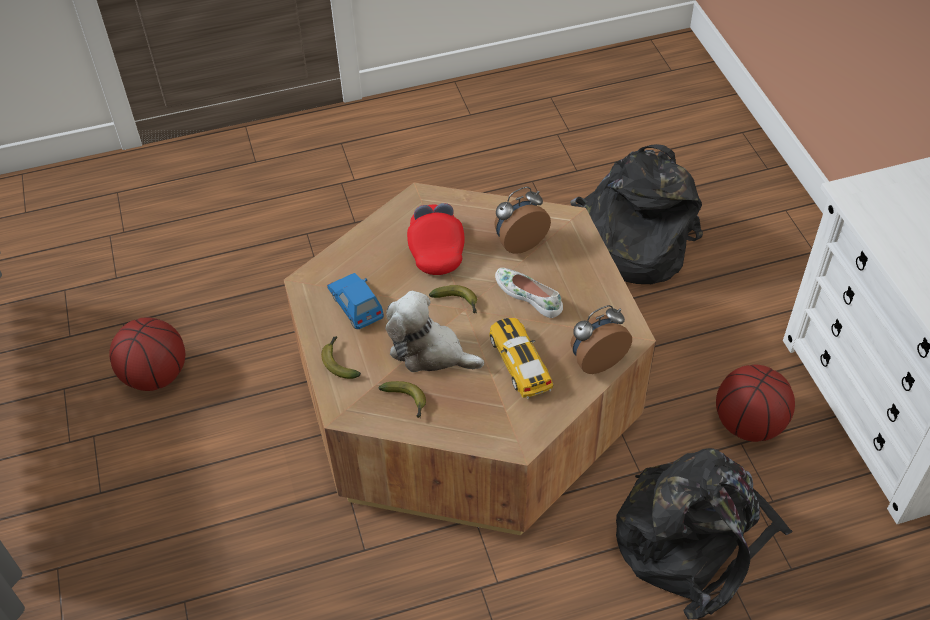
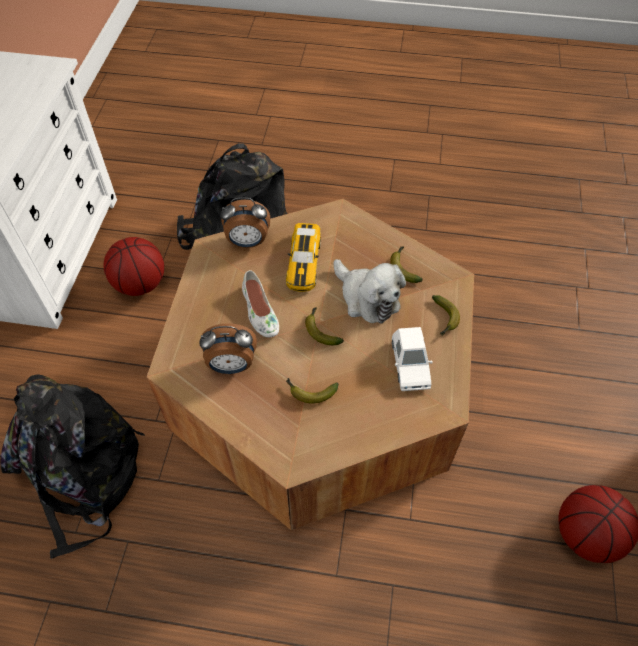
camera: 155 degrees left, 5 degrees up
(356, 305) = (410, 364): blue toy car -> white toy car
(436, 249) = (309, 392): red cap -> banana

